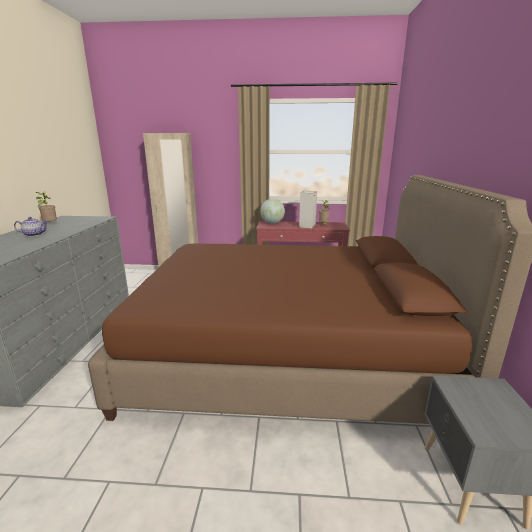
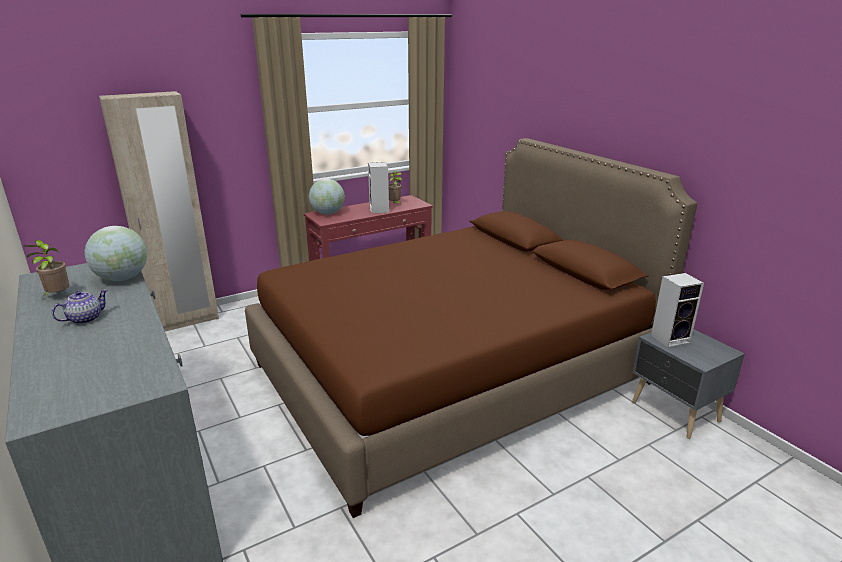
camera: 35 degrees left, 5 degrees up
(87, 223) = (122, 278): none -> globe
(471, 391) = (671, 338): none -> speaker

